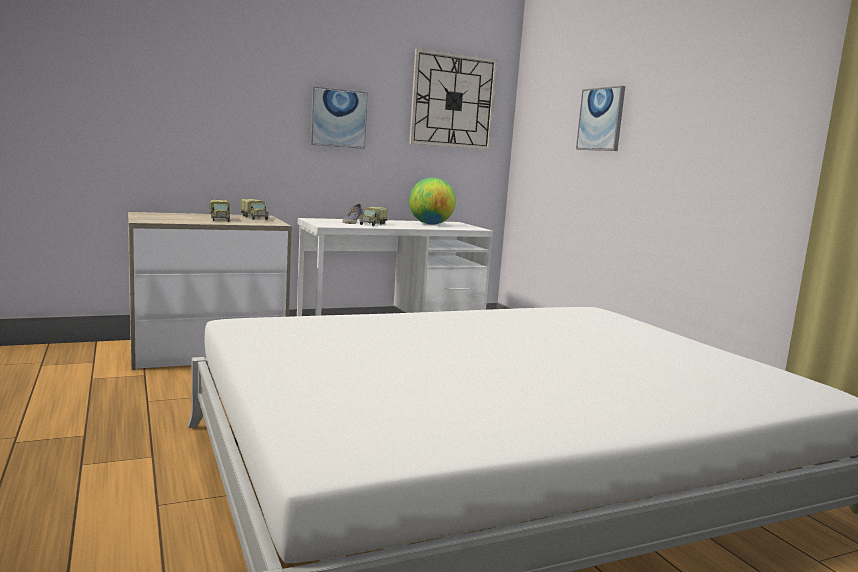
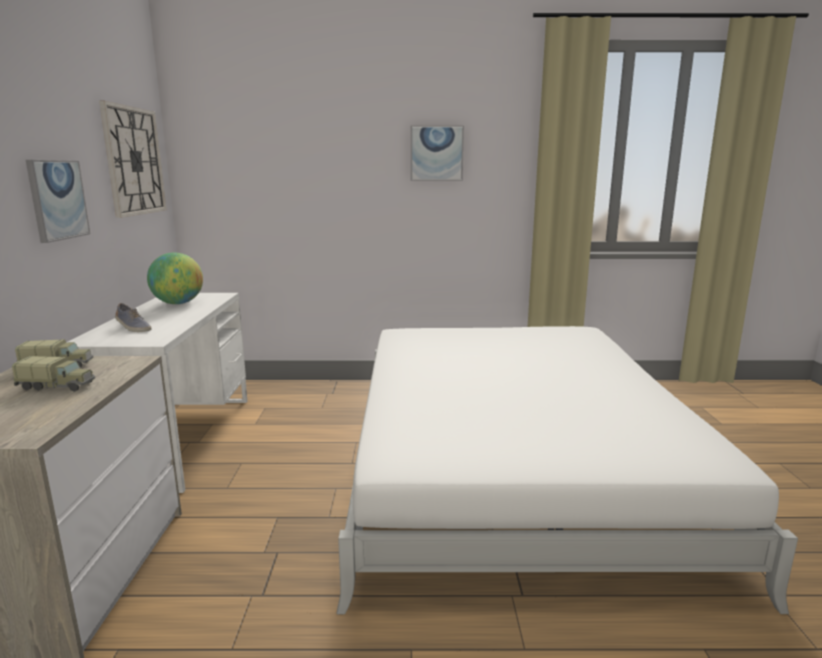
camera: 65 degrees left, 5 degrees up
(372, 224) = (160, 322): toy truck -> none
(601, 119) = (314, 177): picture -> picture (436, 153)

